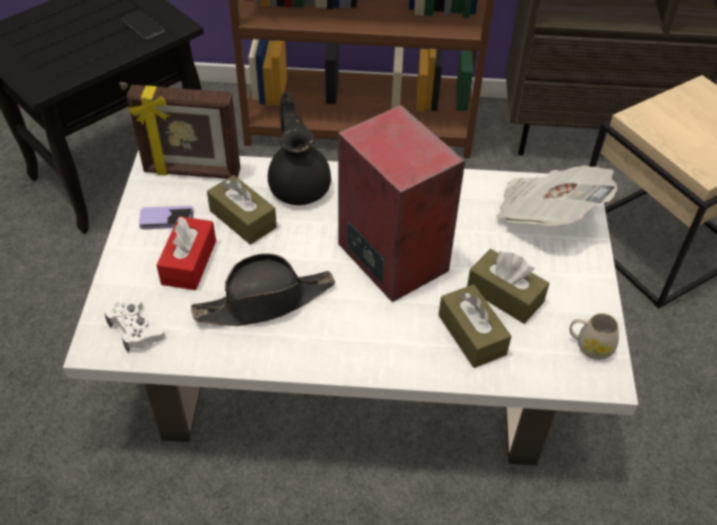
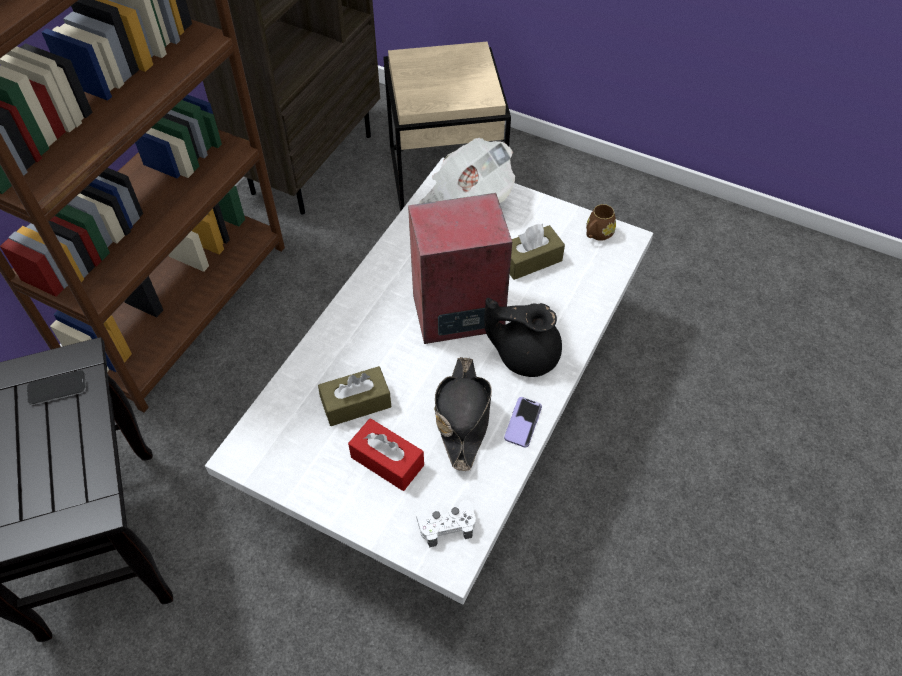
camera: 65 degrees left, 5 degrees up
(167, 219) = (321, 464): phone -> phone (523, 423)
(192, 172) = (269, 426): picture frame -> none
(299, 185) = (338, 347): black teapot -> black teapot (525, 355)
(472, 335) = (558, 294): brown tissue box -> none
(589, 346) = (597, 234): white mug -> brown mug

